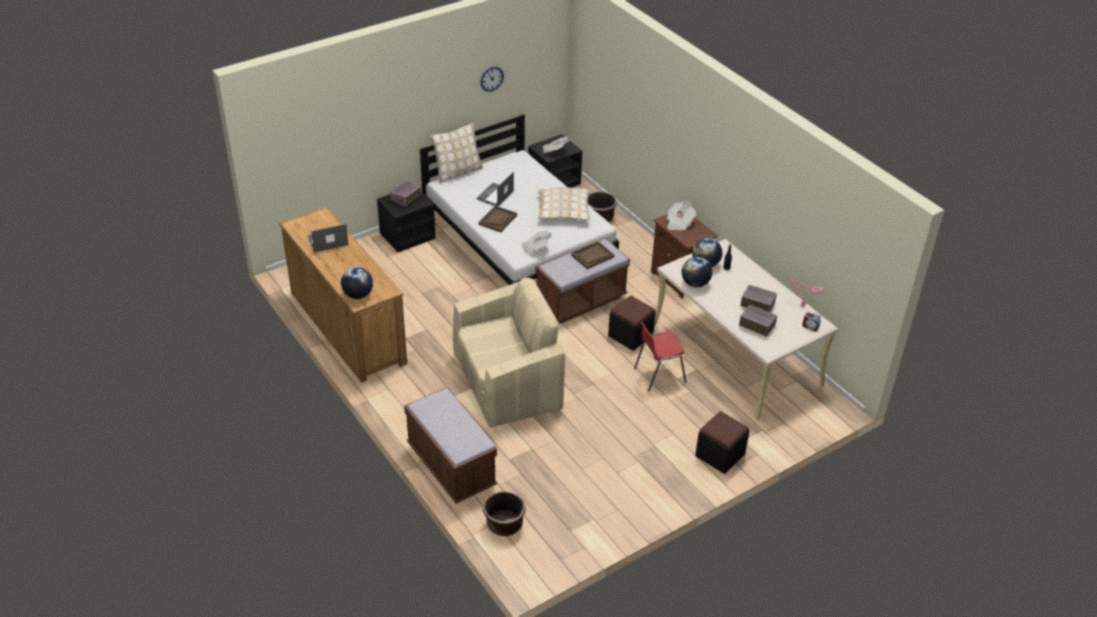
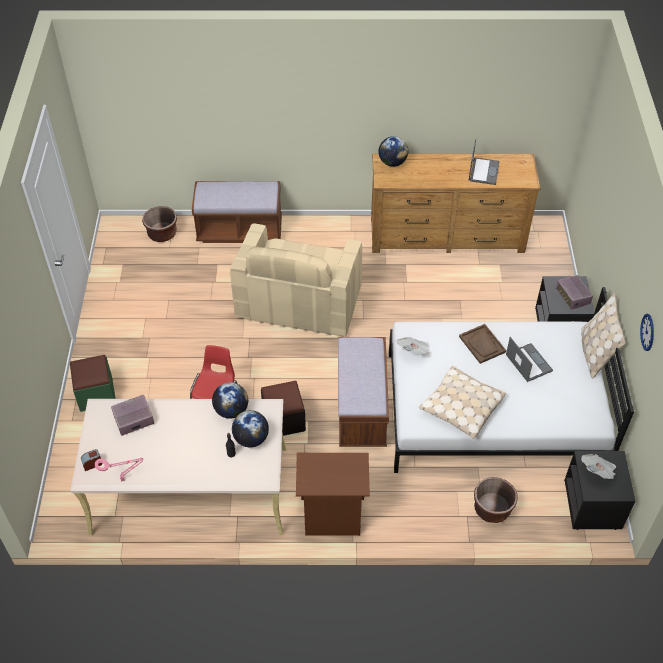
camera: 125 degrees right, 10 degrees up
(592, 256) = (363, 384): brown tray -> none
(679, 223) = (344, 472): newspaper -> none
(720, 455) = (96, 394): black ottoman -> green ottoman
(757, 305) = (158, 441): radio -> none

